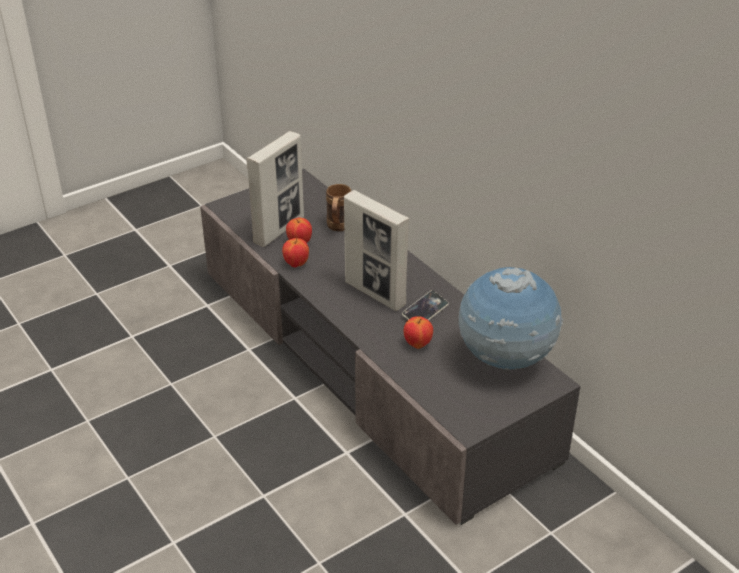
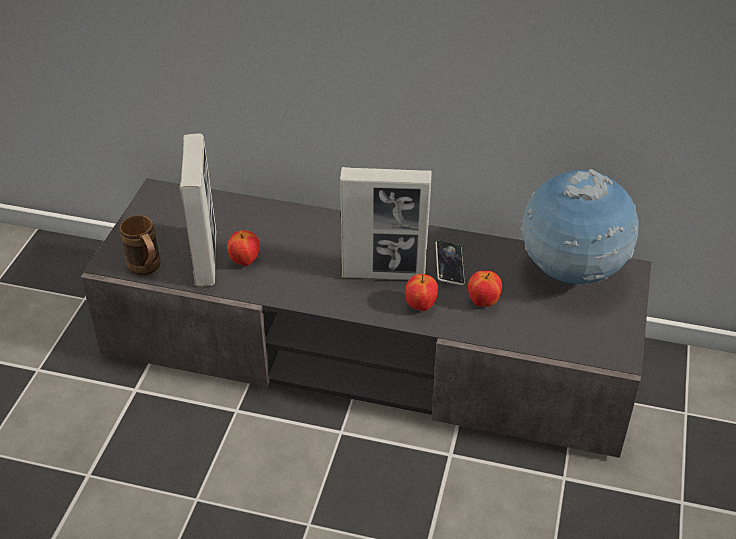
camera: 40 degrees left, 5 degrees up
(296, 264) = (269, 285): apple -> apple (420, 306)
(338, 228) = (264, 225): brown mug -> brown mug (147, 270)

